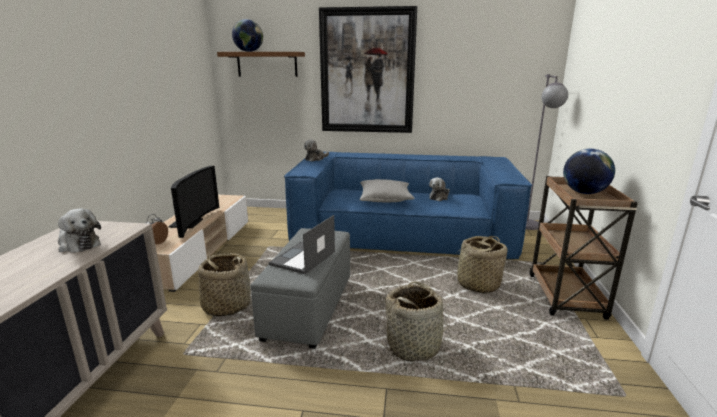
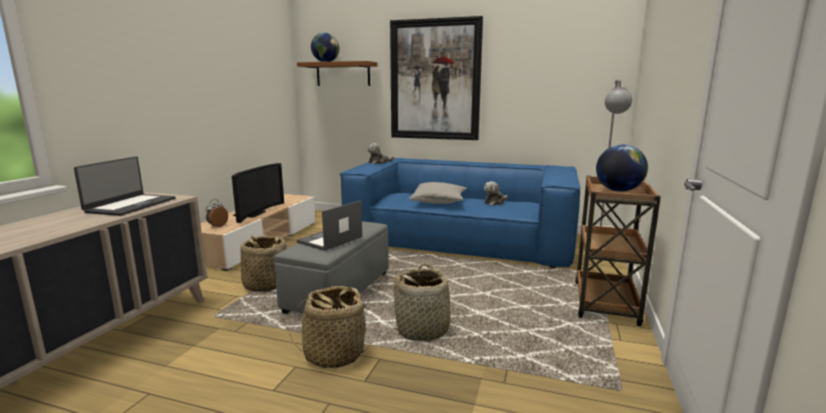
camera: 10 degrees right, 5 degrees down
(78, 244) = (130, 205): plush toy -> laptop
(477, 284) = (515, 286): basket -> basket (334, 354)

